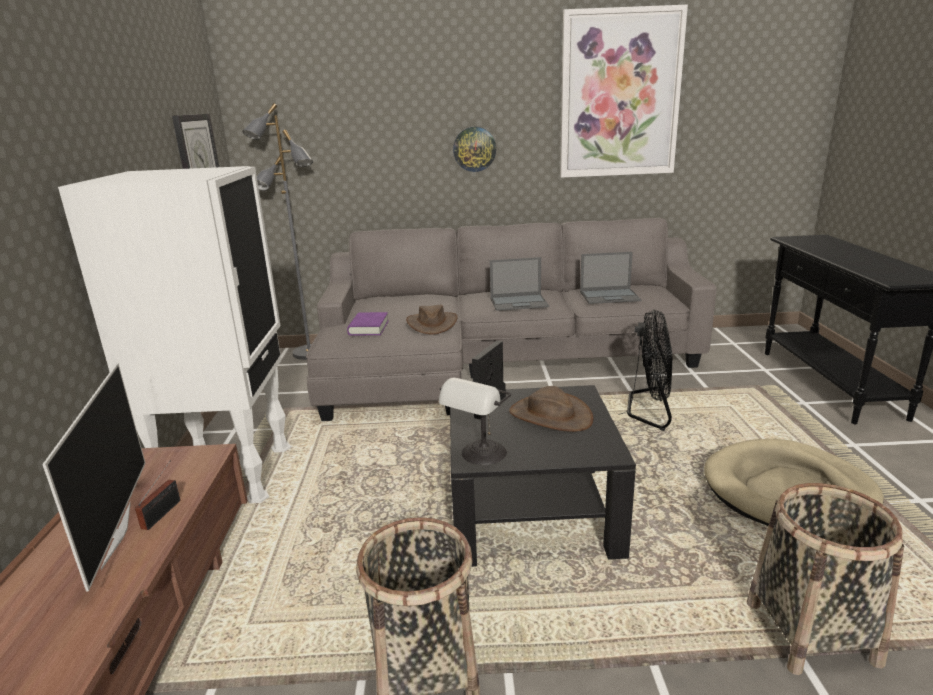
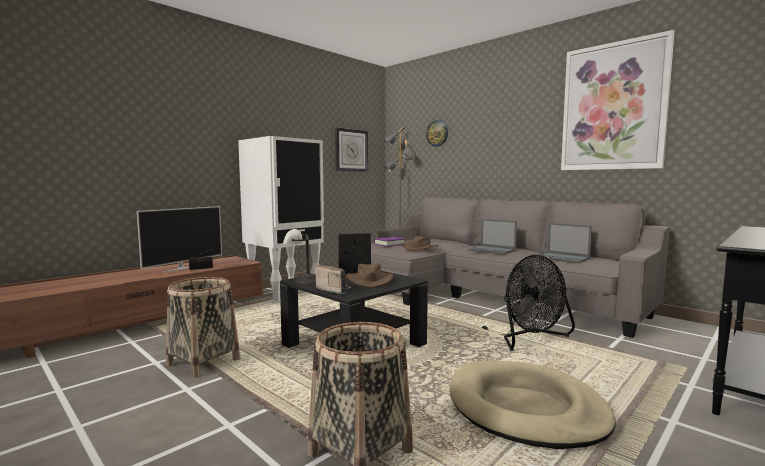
camera: 45 degrees right, 15 degrees down
(474, 149) = (504, 150): wall clock -> wall clock (437, 133)
(568, 455) = (333, 290): none -> radio

